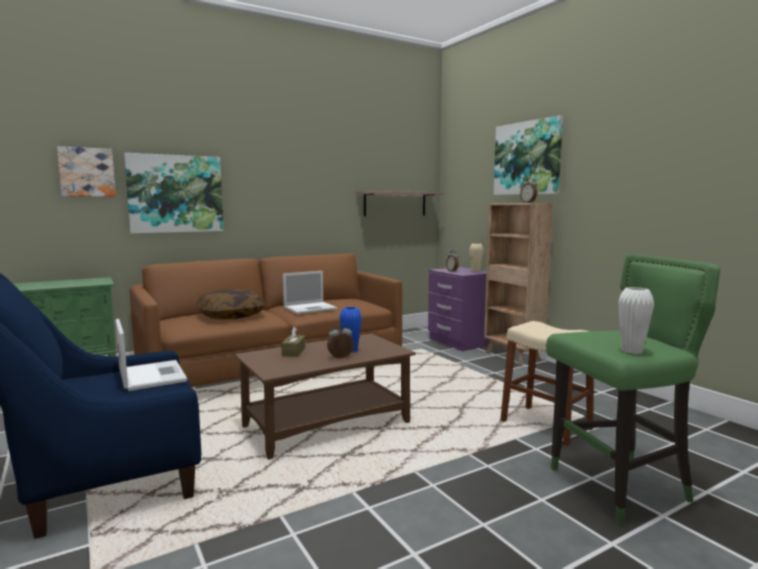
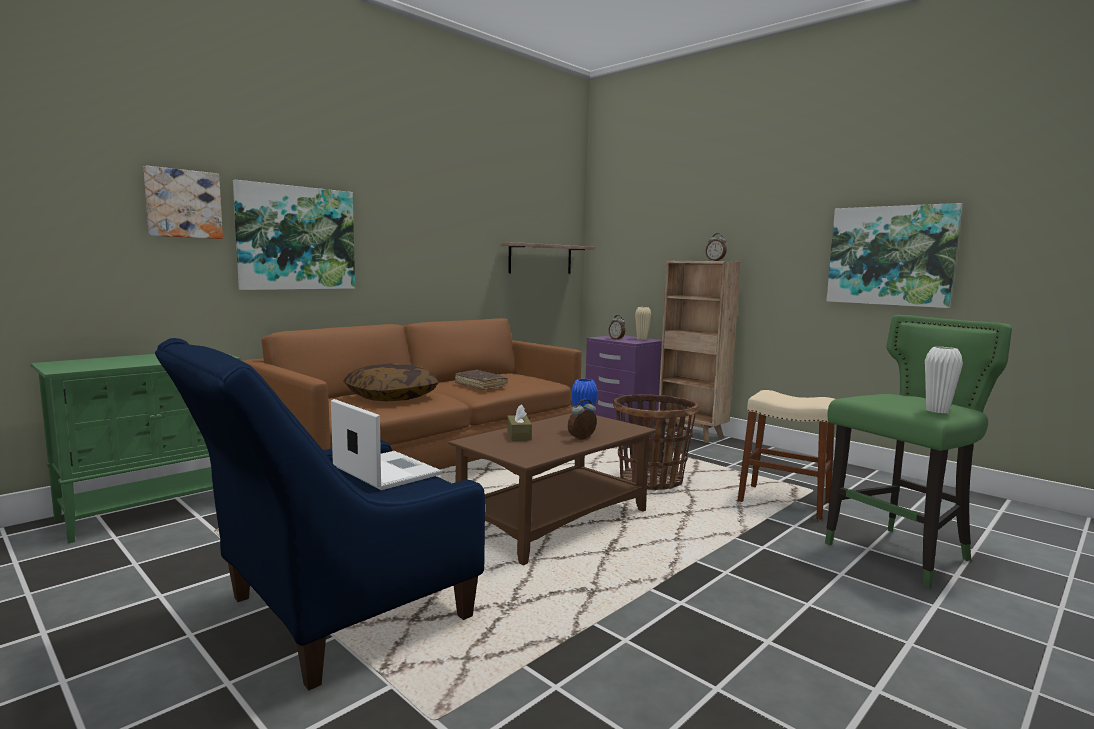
camera: 15 degrees left, 0 degrees up
(311, 308) = (481, 385): laptop -> brown book
(438, 396) = (651, 481): none -> basket
(527, 158) = (706, 211): picture -> picture (890, 255)

